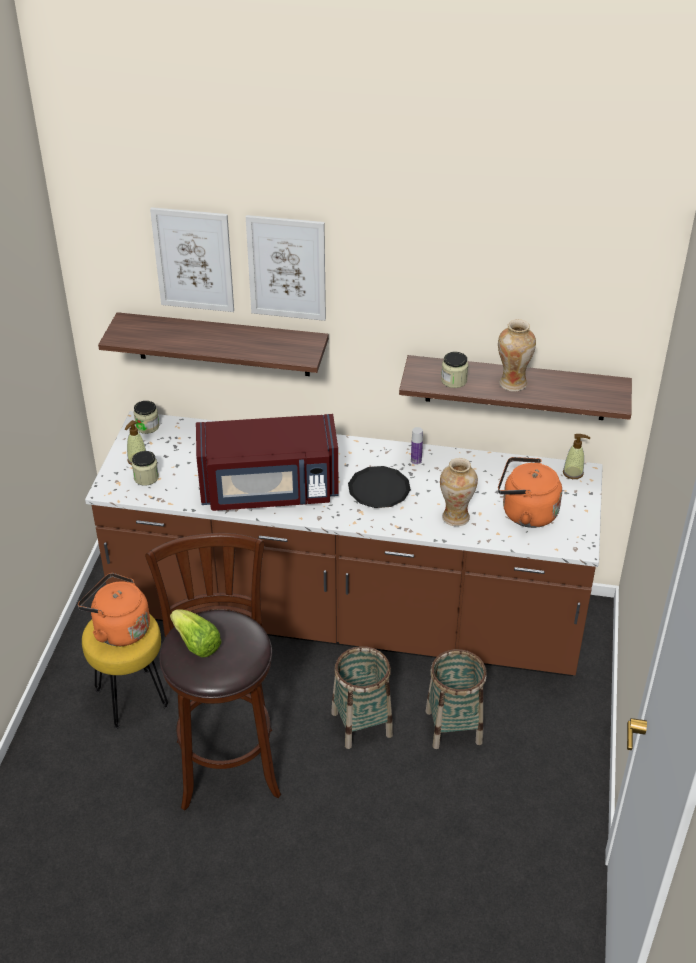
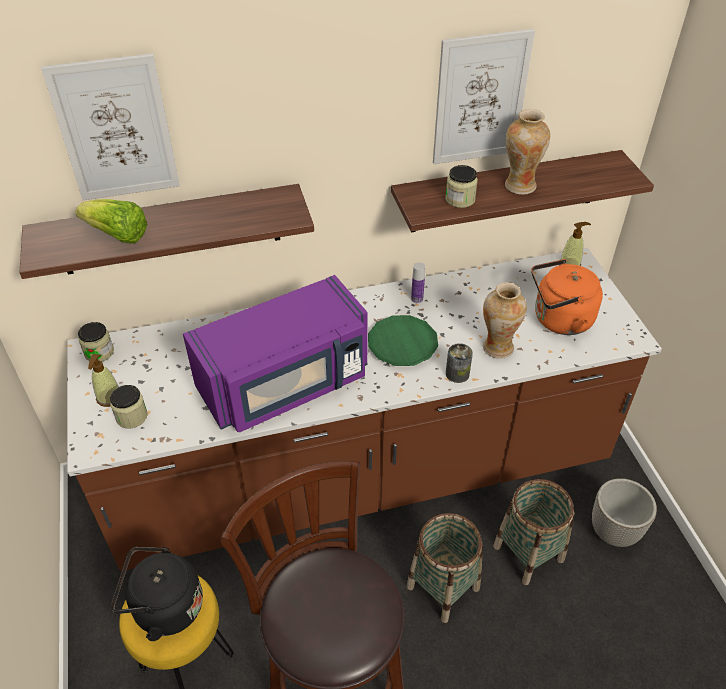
camera: 25 degrees left, 5 degrees up
(119, 629) = (164, 608): orange kettle -> black kettle
(196, 644) = (310, 616): lettuce -> lettuce (117, 235)
(269, 491) = (286, 384): red microwave -> purple microwave
(287, 268) = (241, 112): picture -> picture (480, 98)
(379, 491) = (402, 344): black plate -> green plate
(407, 525) = (457, 373): none -> can
(543, 739) = (613, 532): none -> planter

